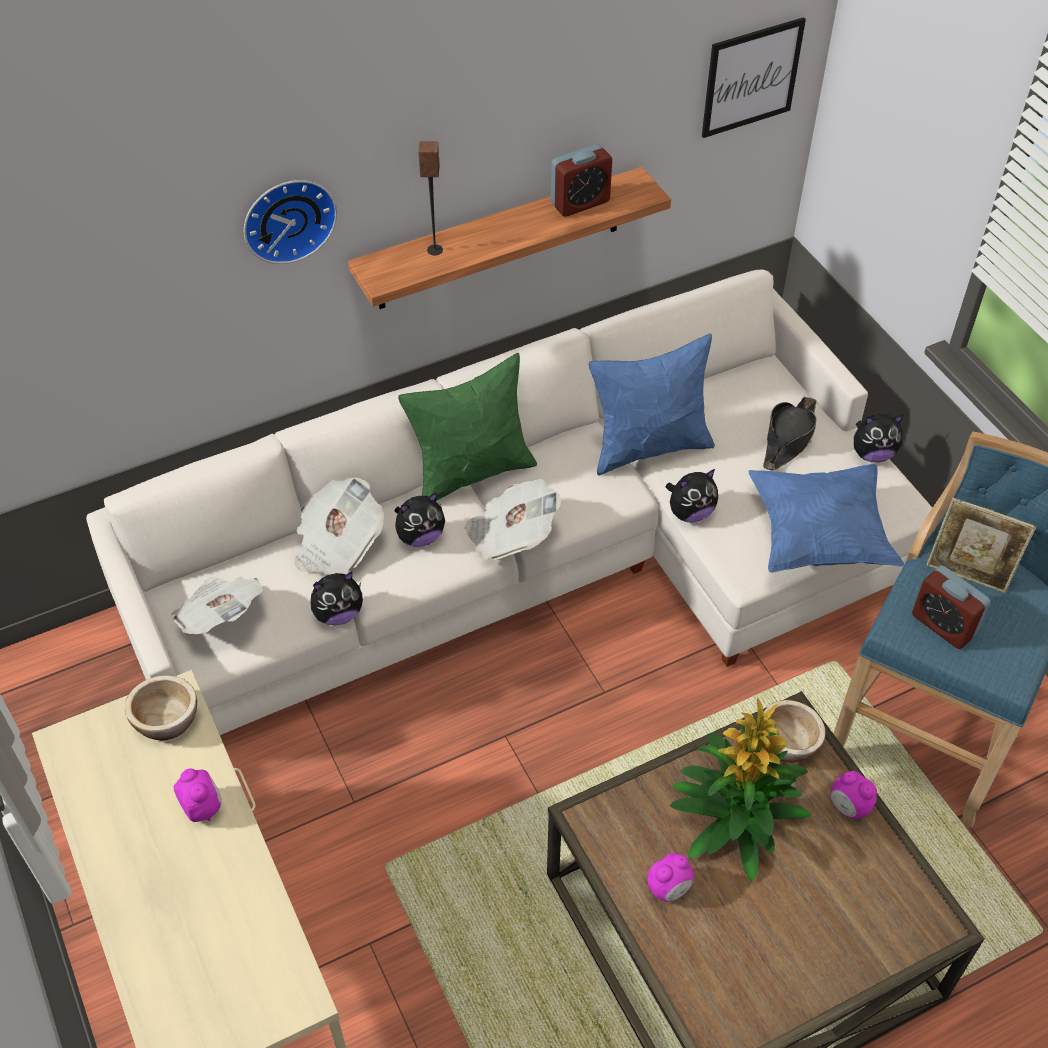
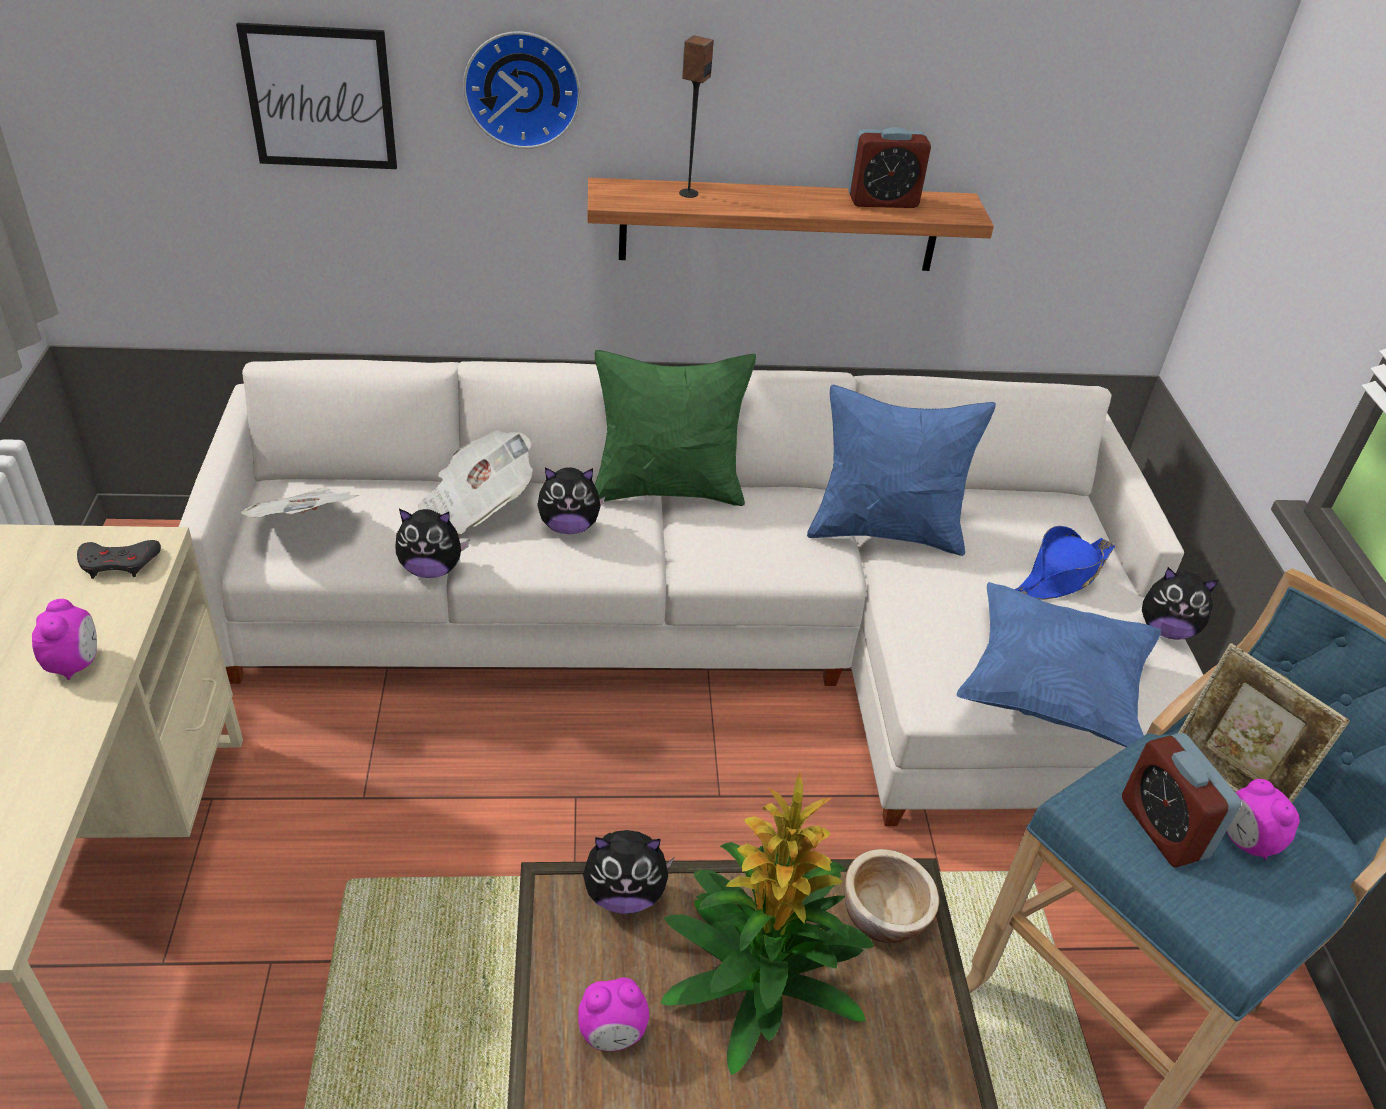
camera: 20 degrees right, 10 degrees down
(166, 719) = (119, 563): bowl -> grey game controller
(511, 535) = (671, 560): newspaper -> none
(690, 512) = (898, 611): plush toy -> plush toy (624, 894)
(751, 77) = (1142, 120): picture -> picture (320, 98)
(788, 439) = (1061, 576): black hat -> blue hat
(849, 807) = (928, 1035): alarm clock -> alarm clock (1245, 841)

